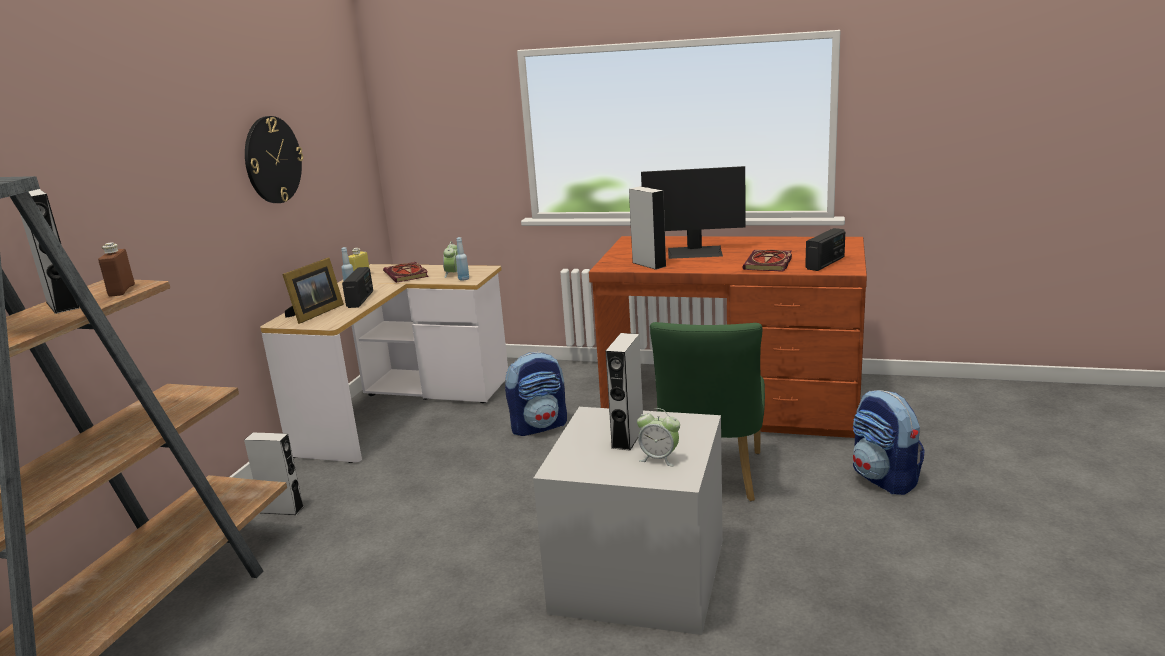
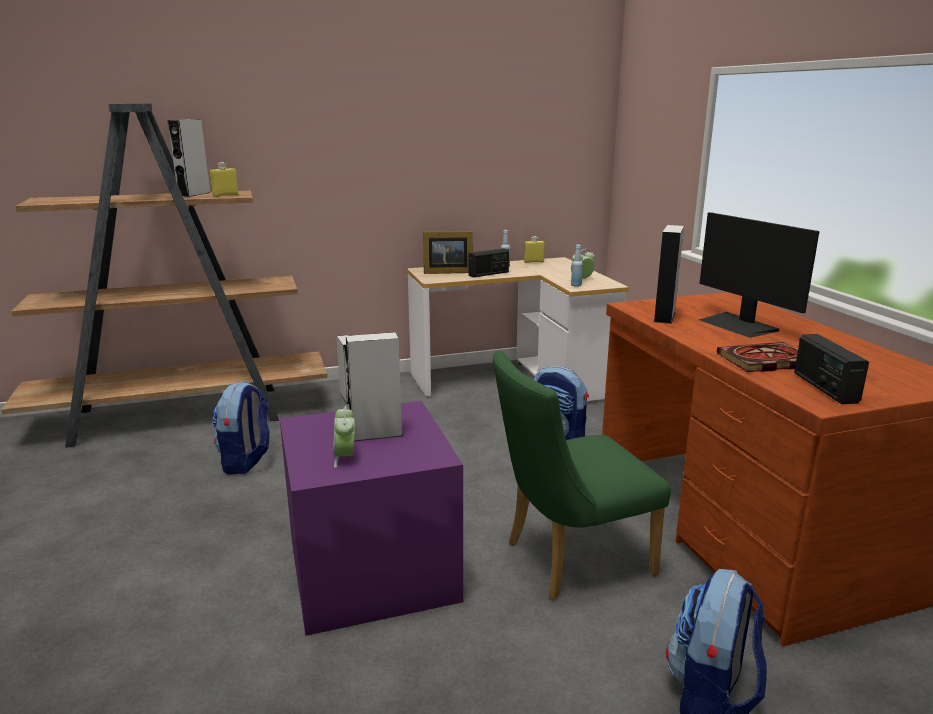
camera: 55 degrees right, 0 degrees up
(121, 290) = (225, 195): brown bottle -> yellow bottle
(272, 160) = (465, 144): wall clock -> none
(335, 616) = (246, 461): none -> backpack
(407, 275) = (558, 270): book -> none
(642, 574) = (375, 571): grey storage box -> purple storage box
(825, 263) = (824, 388): radio -> radio turned 75 degrees clockwise

